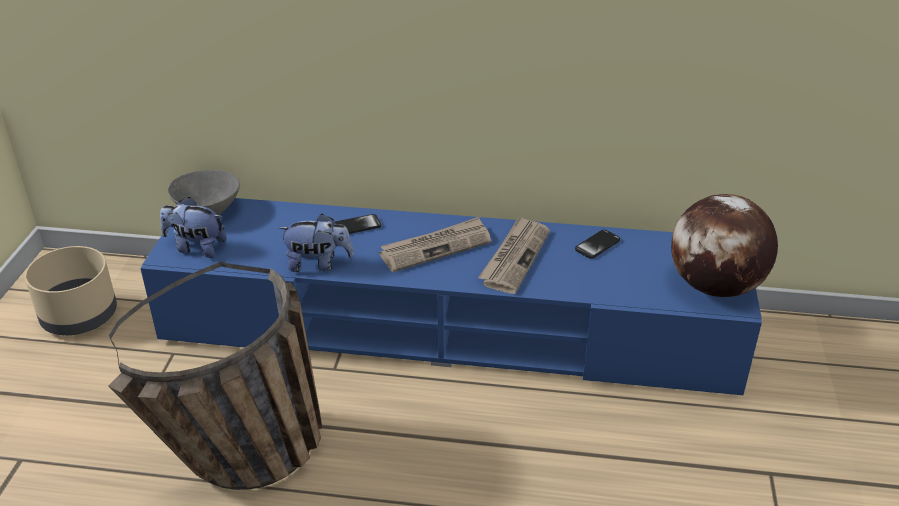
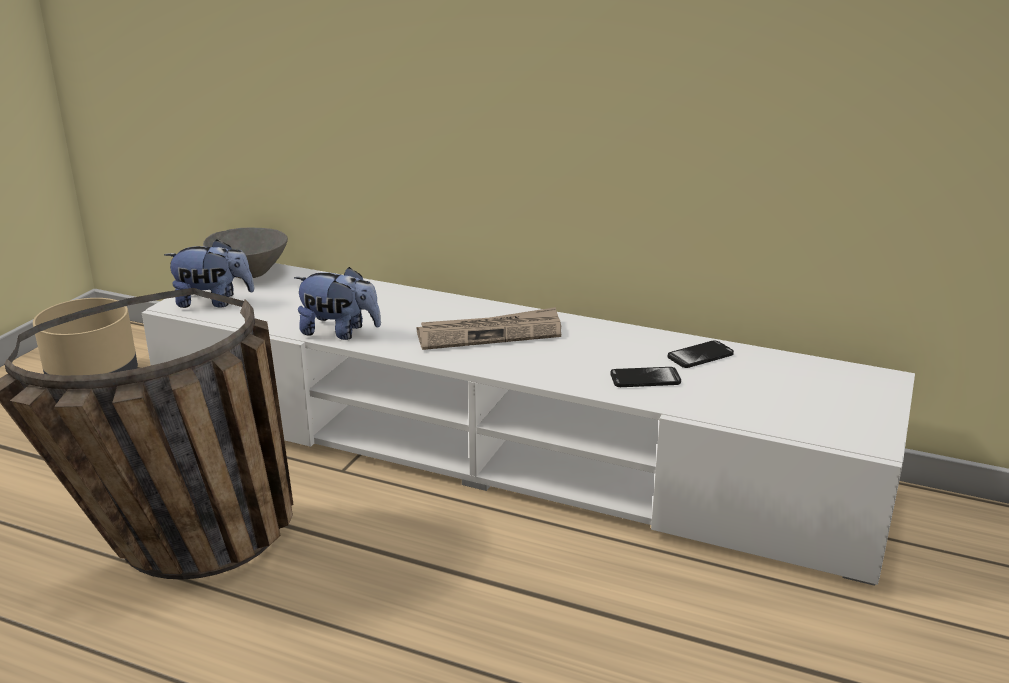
camera: 15 degrees right, 10 degrees down
(196, 248) = (213, 302): plush toy -> plush toy turned 150 degrees clockwise
(356, 226) = (407, 304): phone -> phone (645, 379)
(451, 328) = (506, 450): blue tv stand -> white tv stand
(515, 257) = (584, 354): newspaper -> none
(715, 287) = (847, 419): globe -> none

